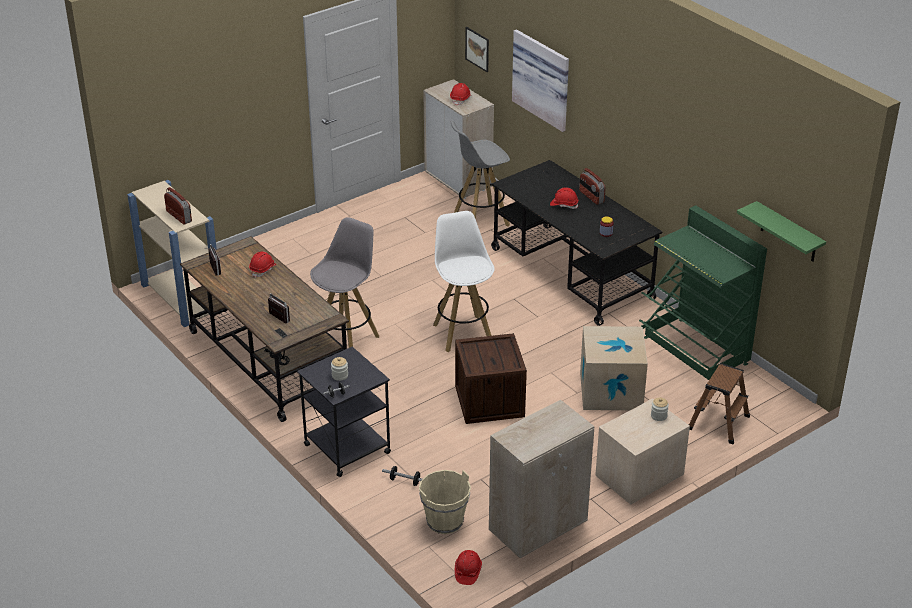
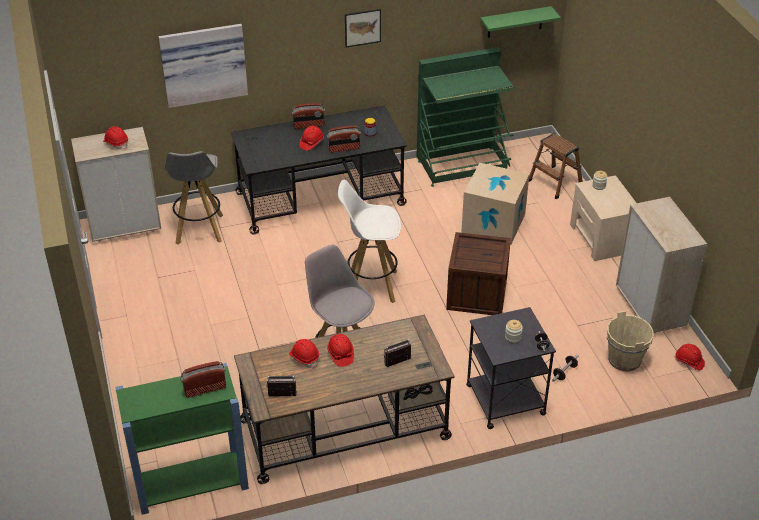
camera: 70 degrees left, 5 degrees up
(181, 297) = (189, 481): beige bookcase -> green bookcase
(274, 286) = (340, 355): none -> red hard hat
(477, 49) = (95, 89): picture -> picture (362, 27)
(568, 224) = (344, 149): none -> radio

